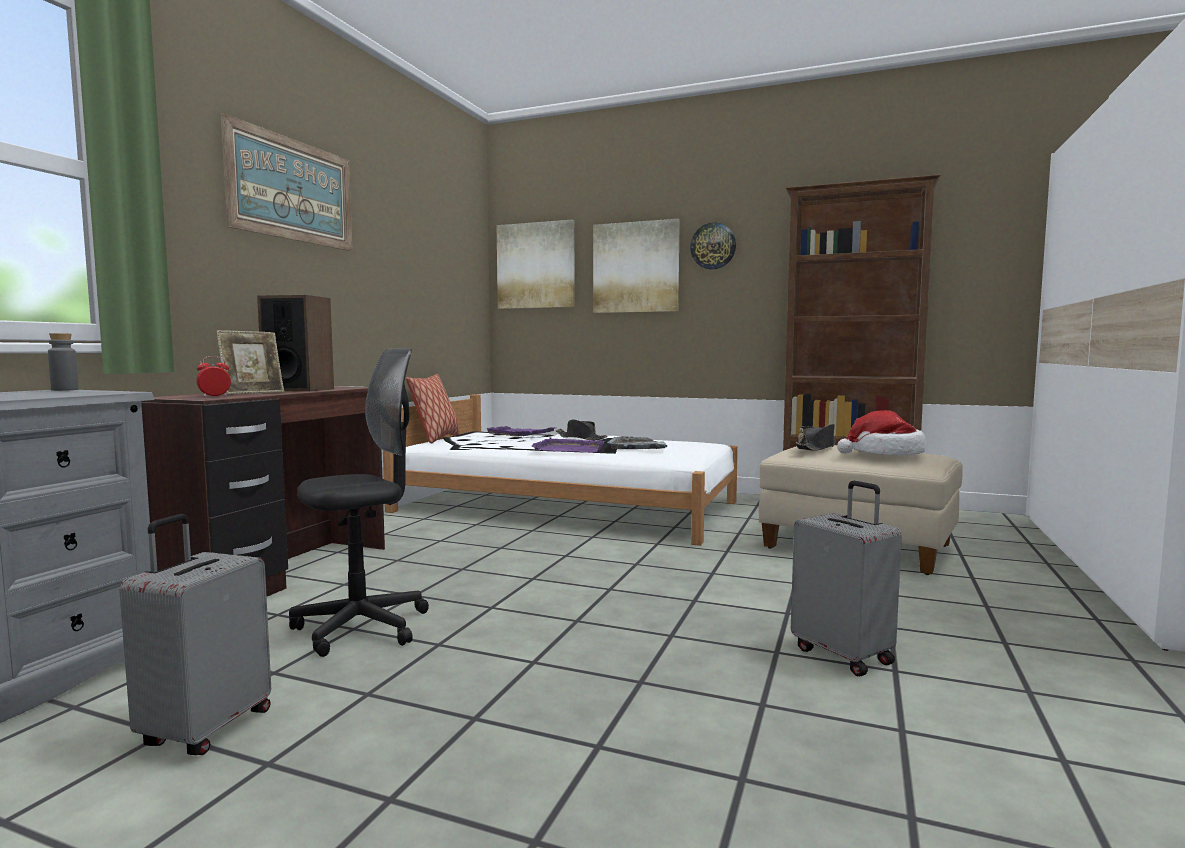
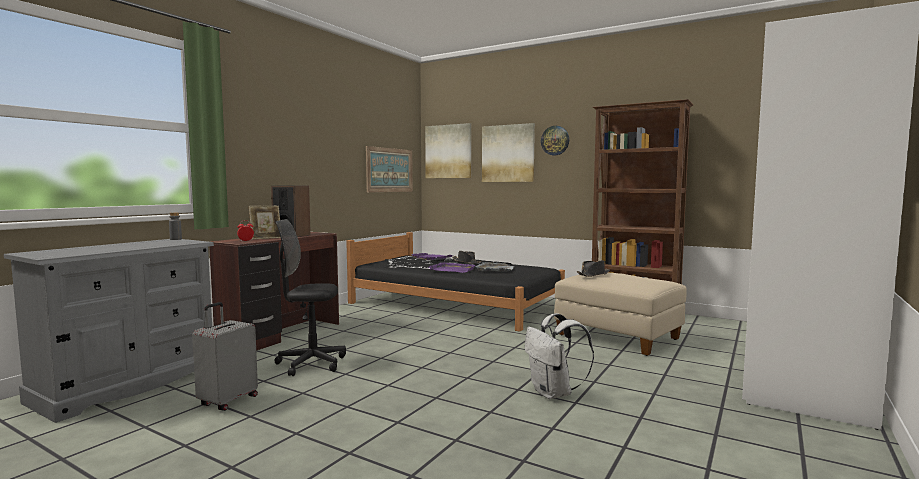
camera: 10 degrees right, 0 degrees up
(292, 190) = (294, 122): picture -> picture (389, 170)
(362, 628) = (311, 364): black office chair -> black office chair turned 150 degrees counterclockwise
(436, 439) = (380, 260): pillow -> none
(566, 507) = (454, 304): white bed -> black bed
(844, 655) = (554, 393): grey suitcase -> white backpack
(884, 453) = (629, 280): hat -> none

